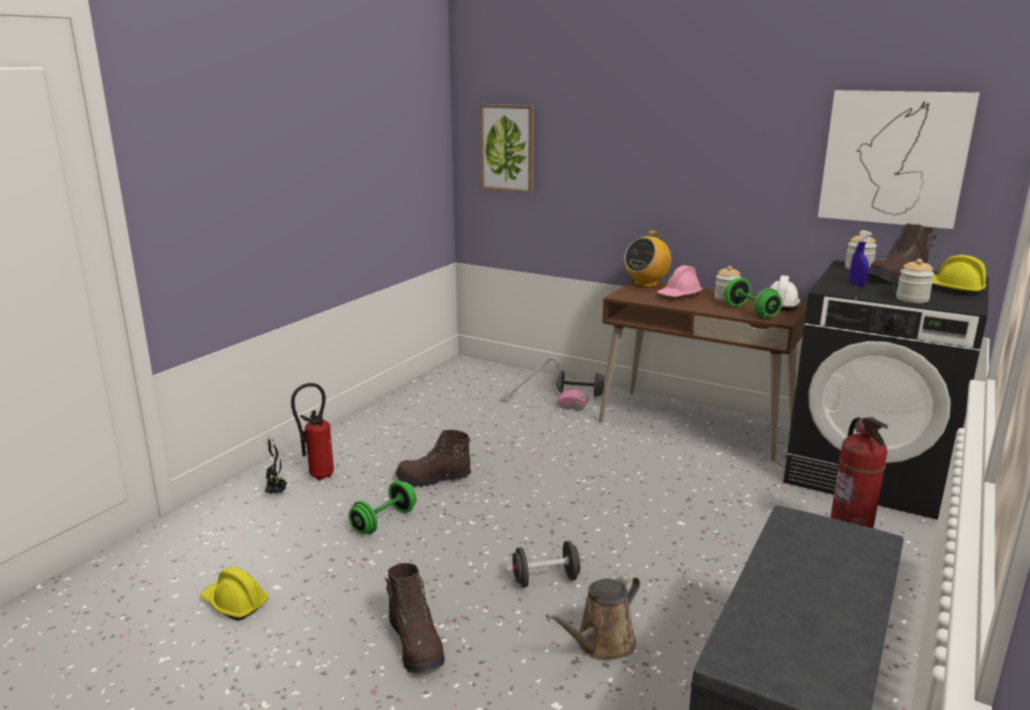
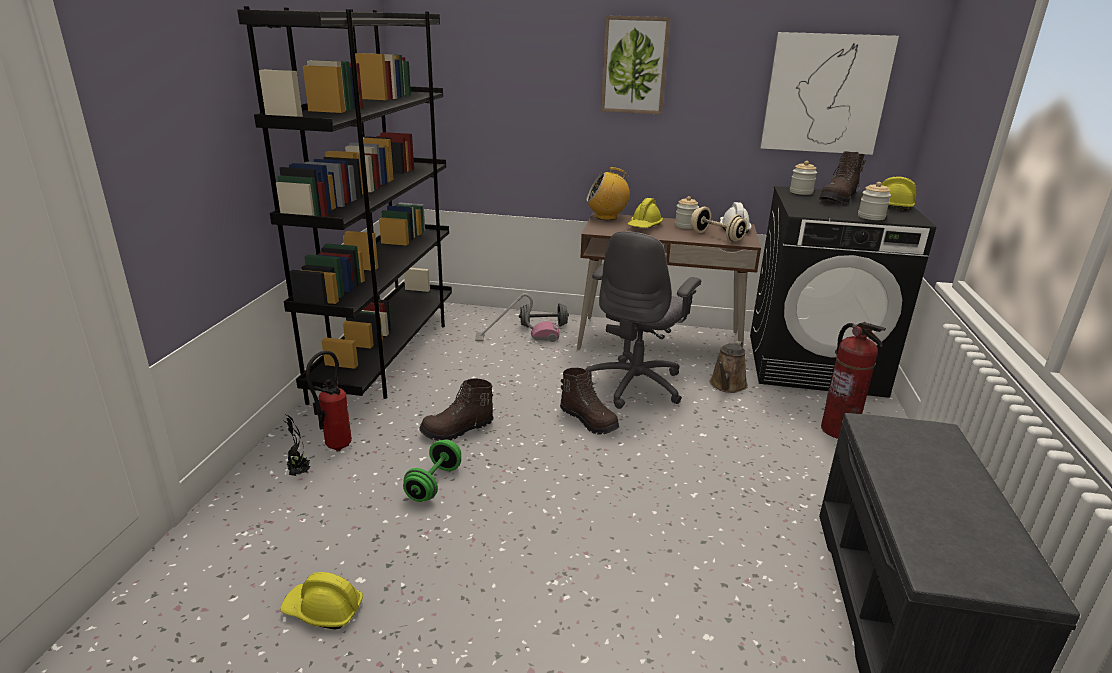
camera: 20 degrees left, 5 degrees up
(410, 403) = (387, 355): none -> black bookcase
(416, 644) = (543, 608): brown boot -> brown boot (589, 420)
(508, 148) = (454, 88): picture -> picture (634, 65)
(546, 580) = (623, 513): black dumbbell -> none
(601, 644) = (709, 565): brown watering can -> brown watering can (727, 385)
(640, 464) = (636, 384): none -> grey office chair
(646, 284) = (606, 217): radio -> radio turned 60 degrees clockwise
(679, 295) = (644, 226): pink hard hat -> yellow hard hat
(750, 312) = (716, 237): green dumbbell -> beige dumbbell
(857, 284) = (816, 206): blue spray bottle -> none

